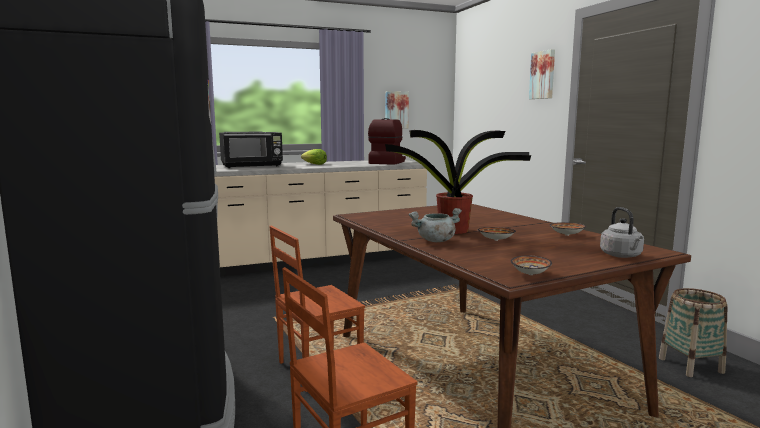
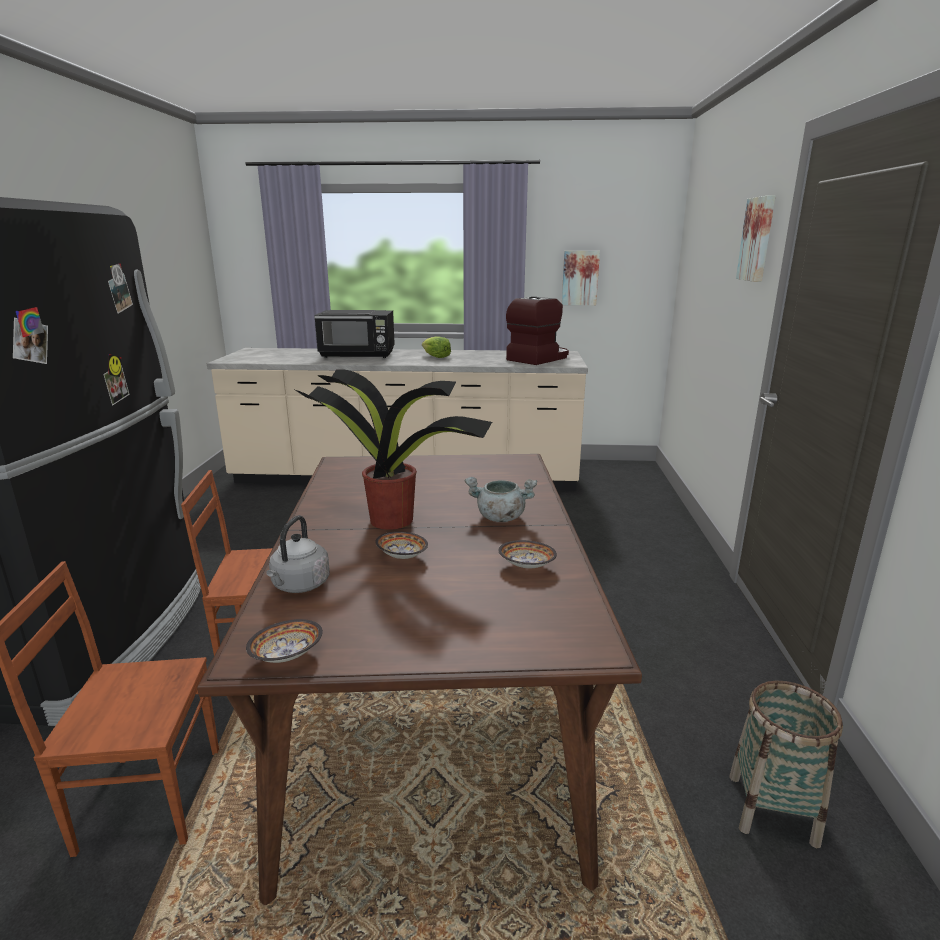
camera: 25 degrees right, 10 degrees up
(435, 241) = (324, 540): grey cooking pot -> grey cooking pot (499, 517)
(622, 256) = (506, 645): grey kettle -> grey kettle (299, 586)

